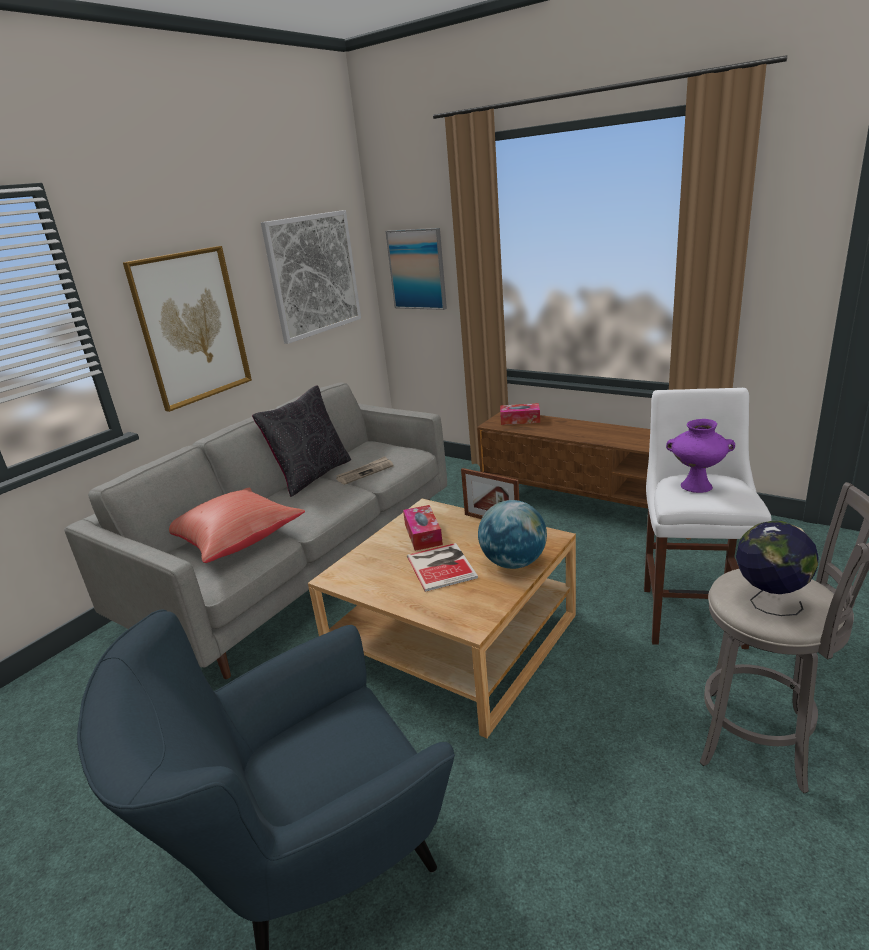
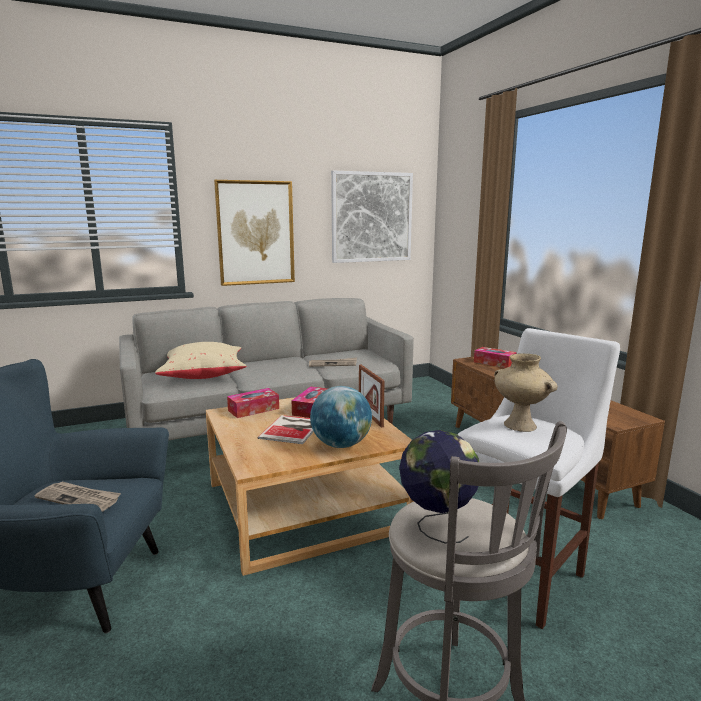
camera: 30 degrees right, 10 degrees down
(235, 540) = (203, 375): red pillow -> beige pillow
(312, 475) = (299, 357): black pillow -> none
(338, 751) = (79, 498): none -> newspaper
(363, 560) = (253, 409): none -> tissue box
(417, 269) = (460, 225): picture -> none
(695, 486) = (518, 425): purple vase -> beige vase

